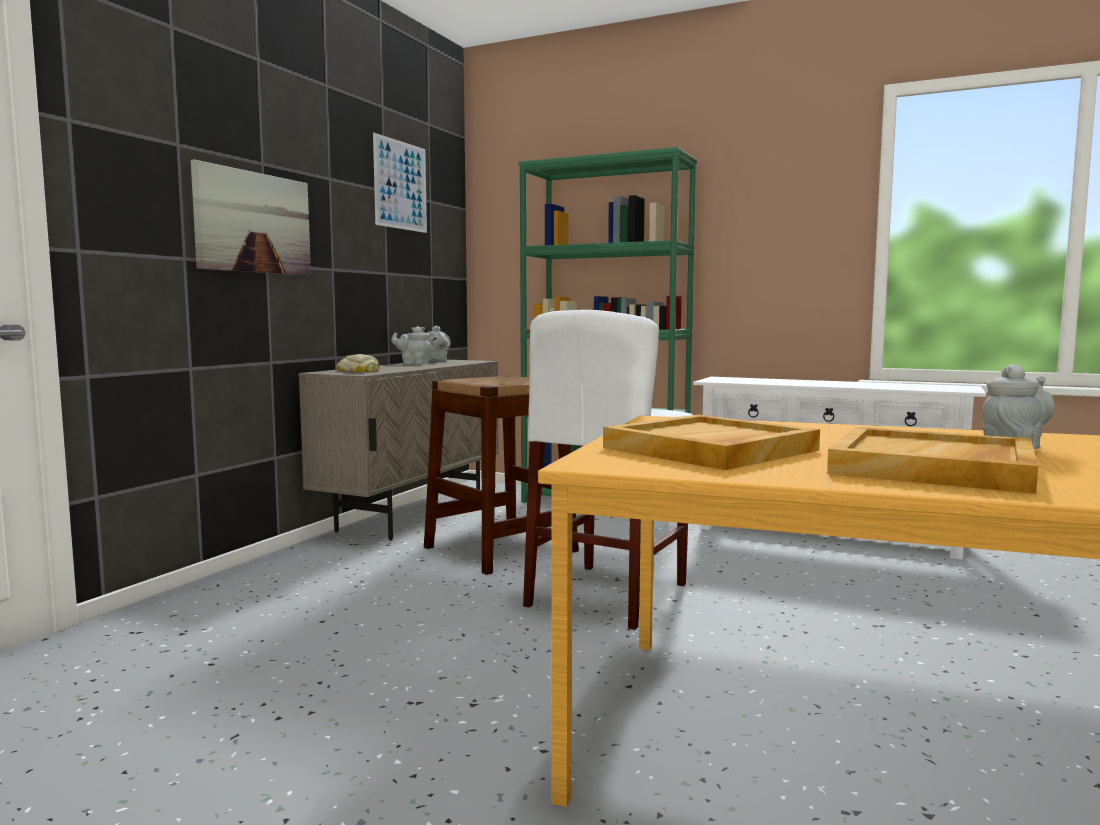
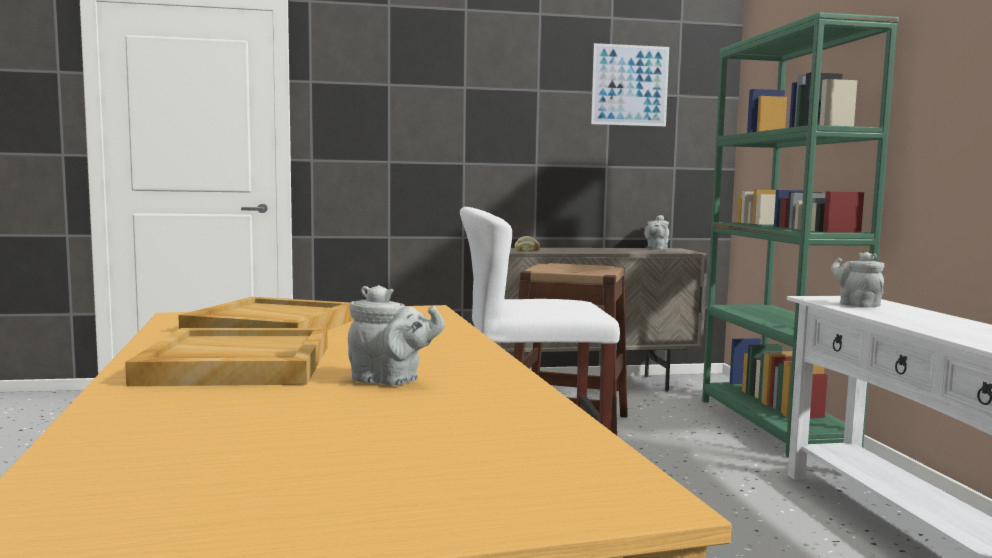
camera: 55 degrees right, 0 degrees up
(254, 222) = (450, 132): picture -> none
(413, 364) = (614, 249): grey teapot -> grey teapot (856, 304)

